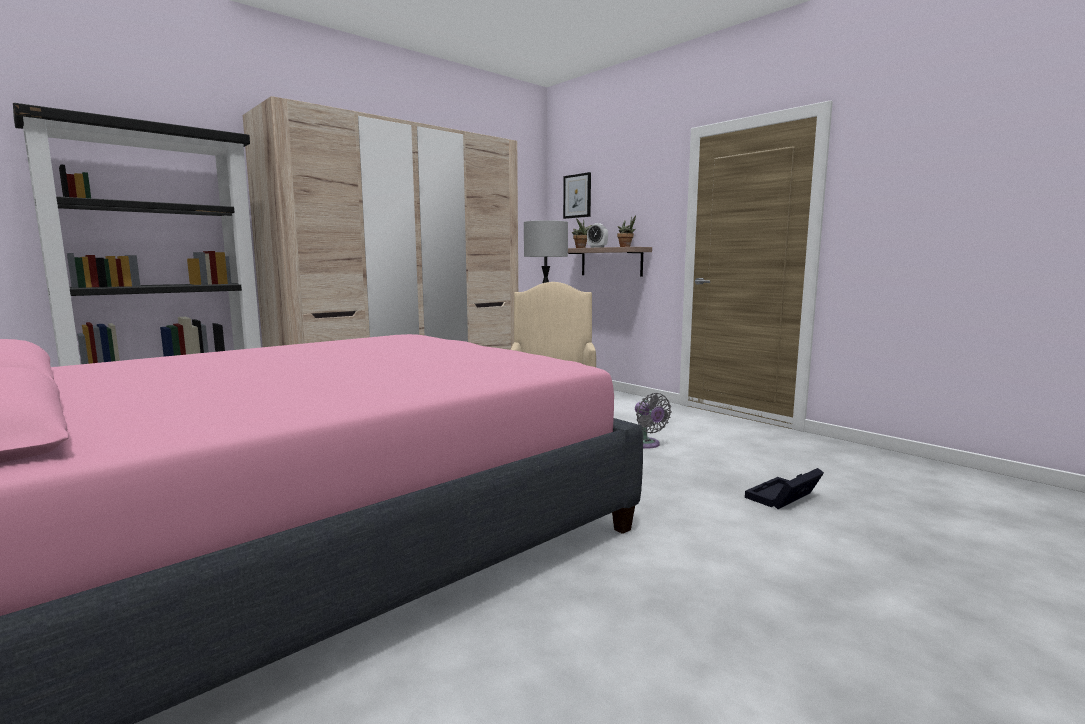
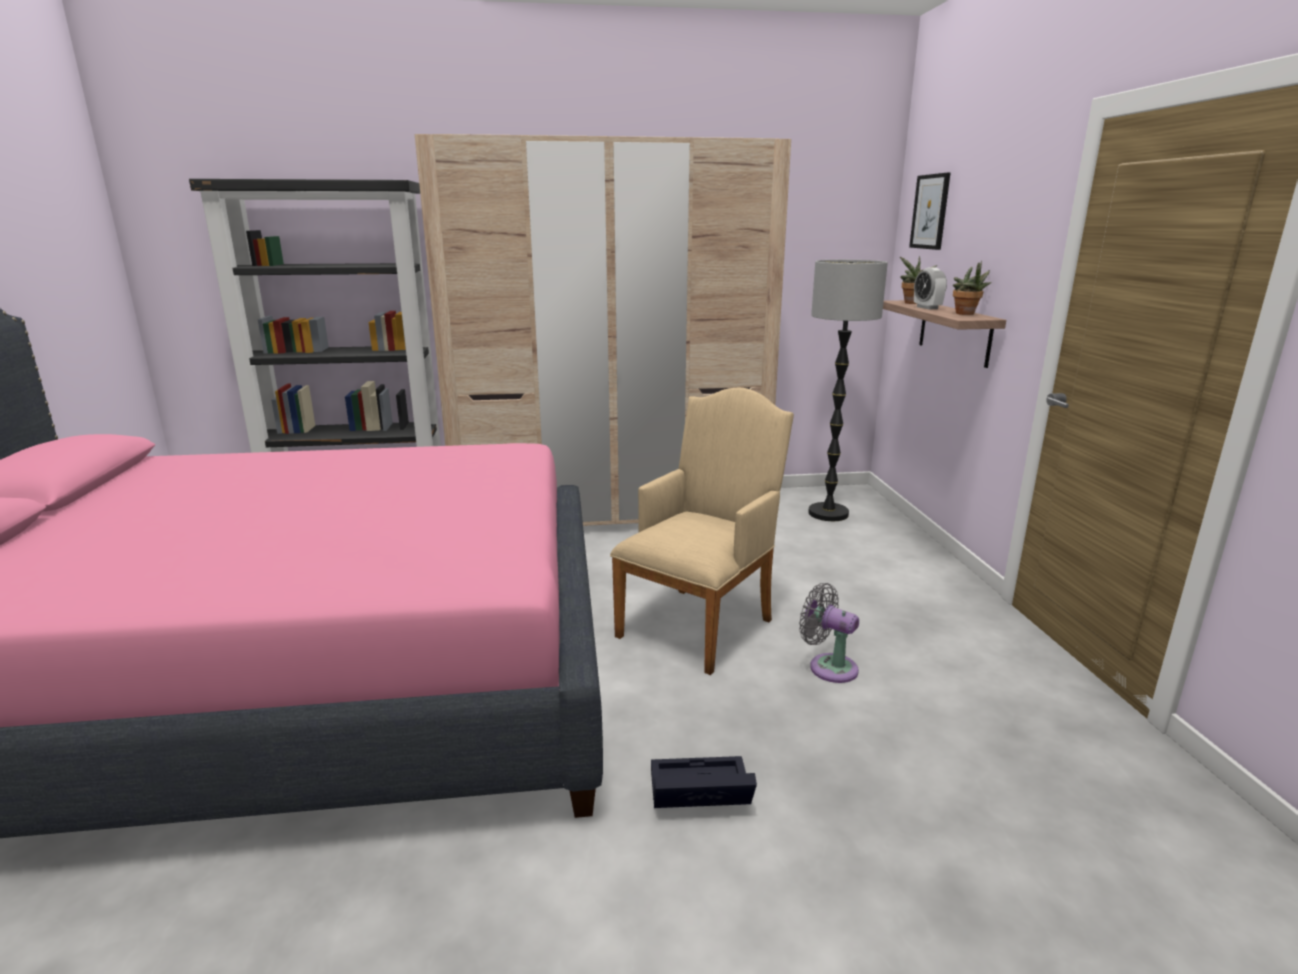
camera: 35 degrees right, 10 degrees up
(646, 444) = (828, 666): grey fan -> grey fan turned 120 degrees clockwise
(782, 498) = (890, 866): black storage box -> black storage box (697, 793)

